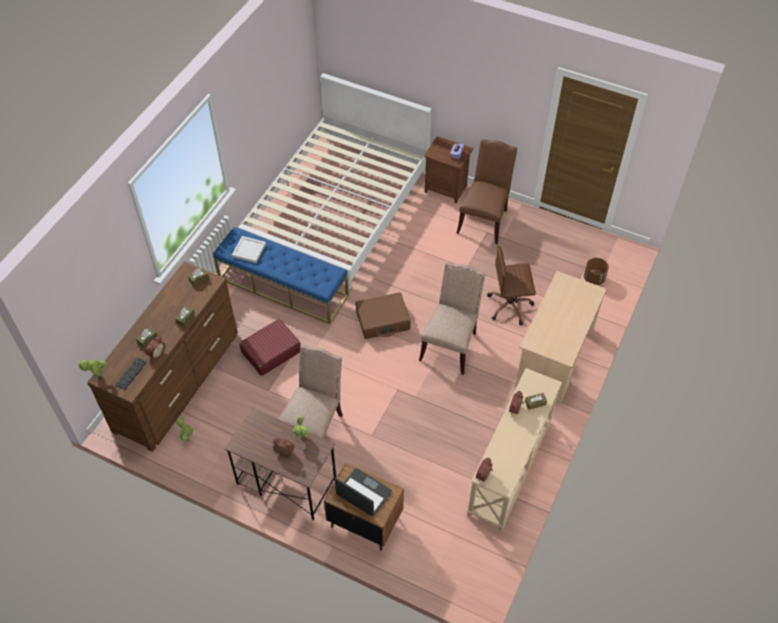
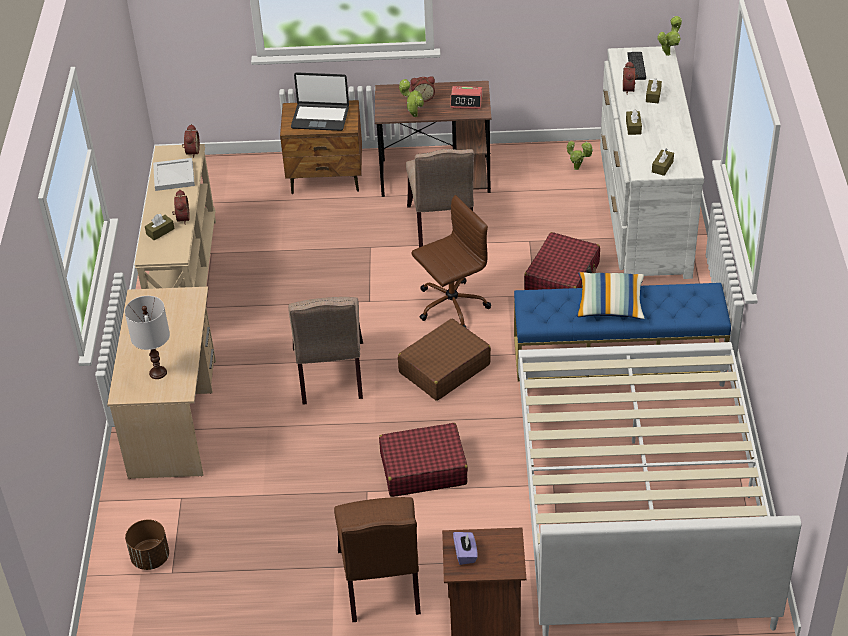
camera: 155 degrees right, 10 degrees down
(178, 380) = (644, 210): brown dresser -> white dresser
(249, 250) = (673, 301): white tray -> white tray (173, 176)
(256, 432) = (466, 101): none -> alarm clock
(284, 264) = (610, 304): none -> pillow
(431, 267) = (423, 469): none -> red suitcase
(510, 306) = (269, 461): brown office chair -> brown office chair (450, 306)
(571, 296) = (158, 373): none -> white table lamp

